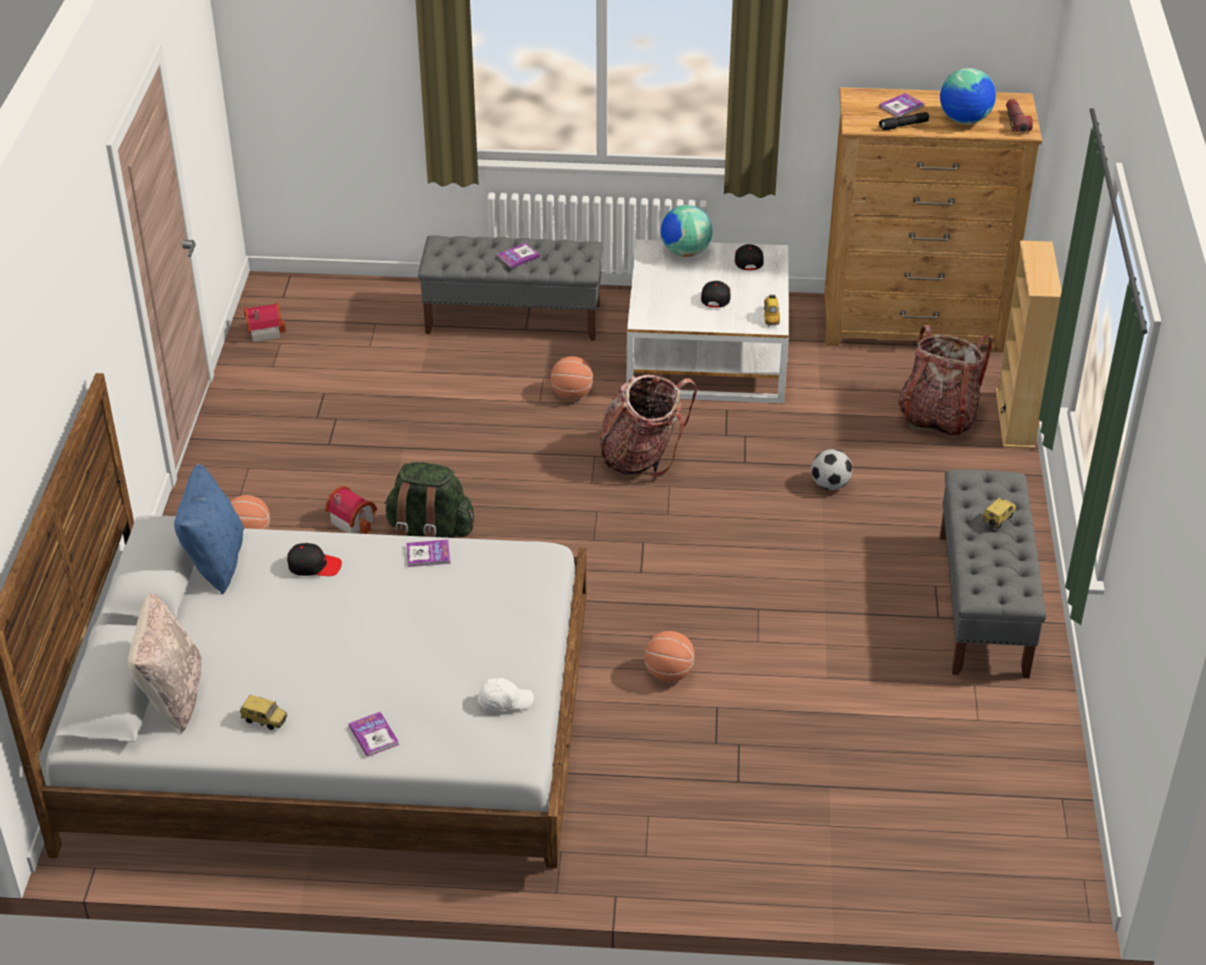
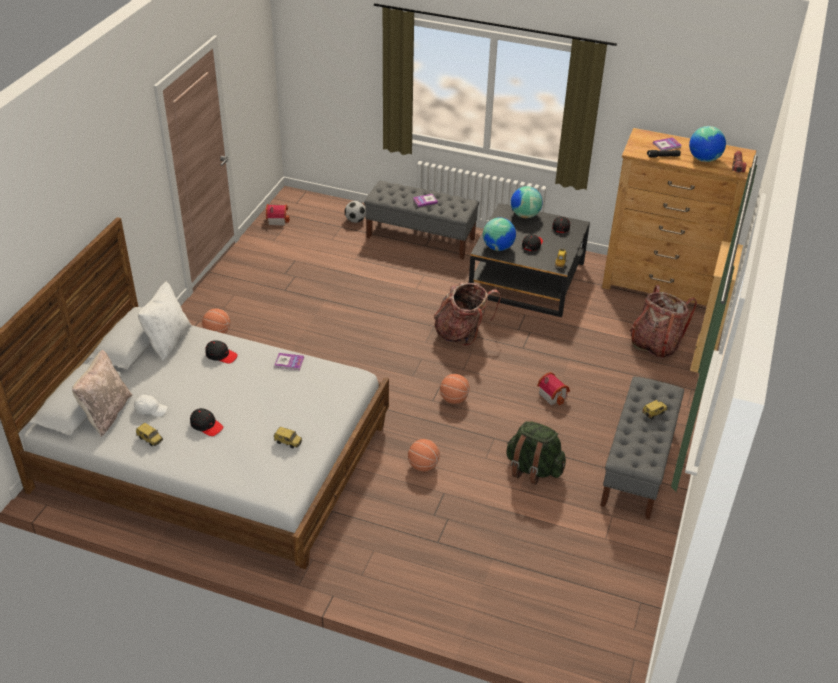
camera: 15 degrees right, 0 degrees up
(215, 561) = (167, 341): blue pillow -> white pillow
(344, 679) = (206, 425): none -> black cap
(353, 520) = (279, 336): toy house -> toy house (553, 395)
(374, 735) = (207, 463): book -> none
(429, 533) = (319, 352): green backpack -> green backpack (533, 469)
(486, 677) = (288, 442): none -> toy car
(504, 701) = (292, 459): white cap -> white cap (150, 409)
(572, 394) = (436, 288): basketball -> basketball (454, 399)
(666, 311) = (498, 247): none -> globe
(707, 353) = (527, 279): white coffee table -> black coffee table
(830, 485) = (570, 372): football -> football (355, 220)

